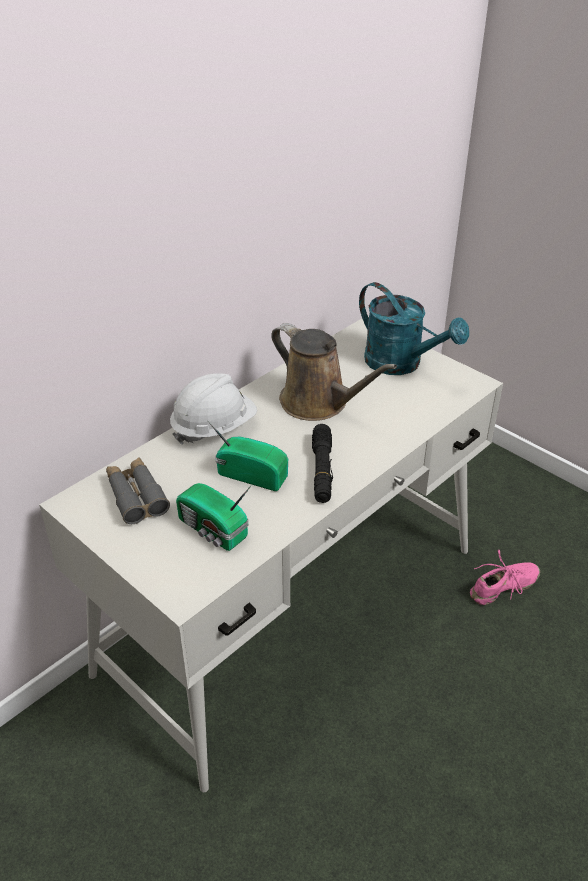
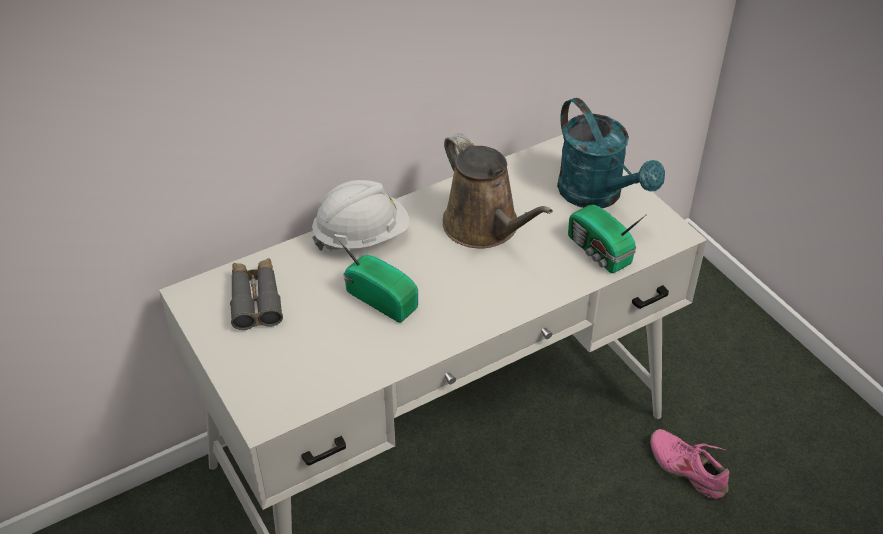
camera: 15 degrees right, 5 degrees up
(213, 530) = (319, 353): radio -> radio (599, 252)
(322, 470) = (457, 307): black flashlight -> none
(503, 588) = (687, 468): pink shoe -> pink shoe turned 120 degrees counterclockwise

